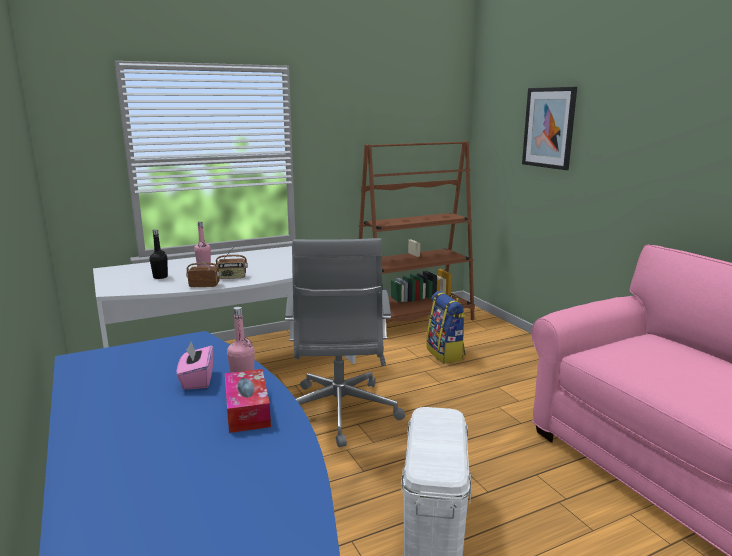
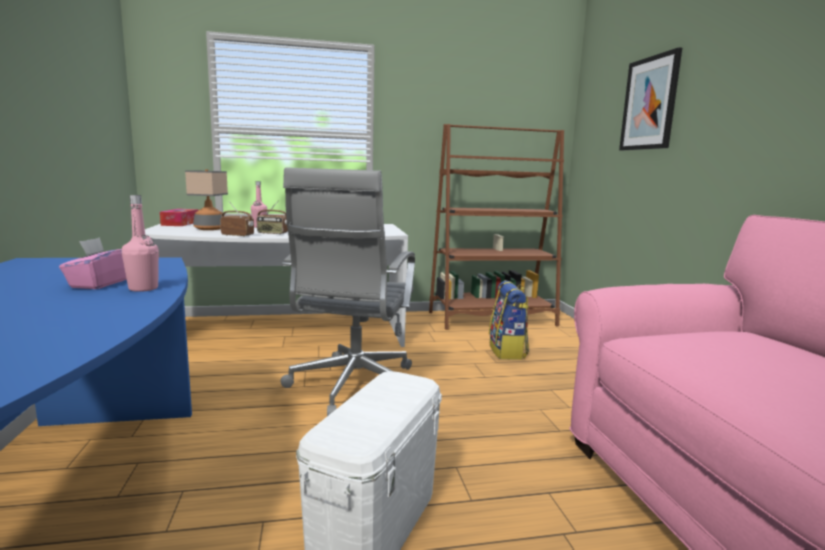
camera: 15 degrees right, 5 degrees down
(160, 277) = (210, 229): black bottle -> table lamp
(247, 410) = (98, 309): tissue box -> tissue box (180, 223)

